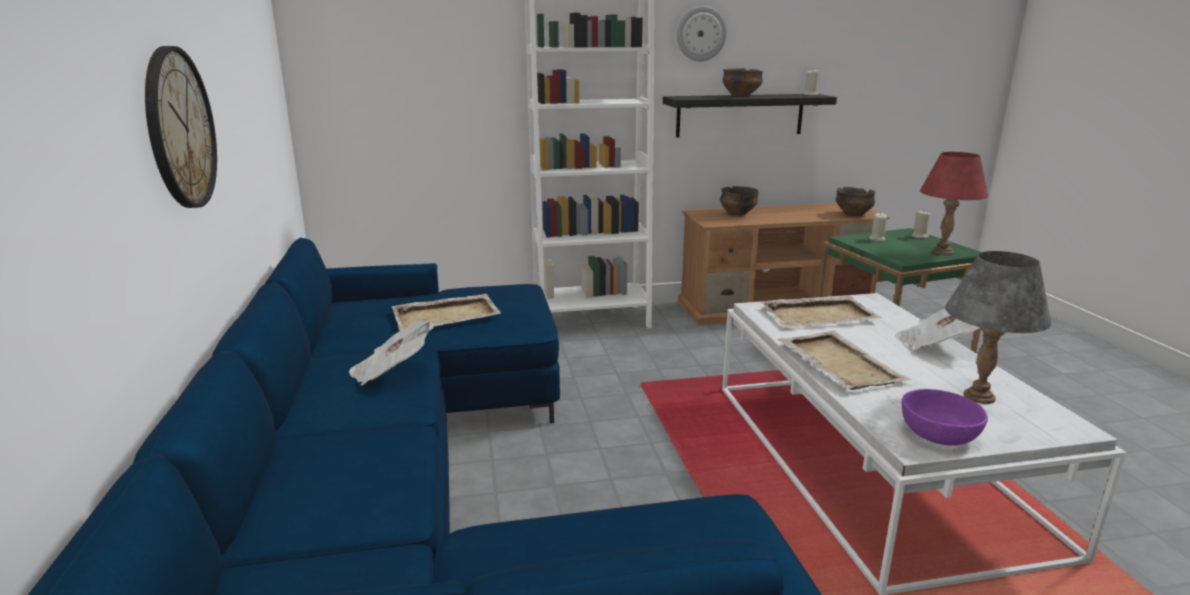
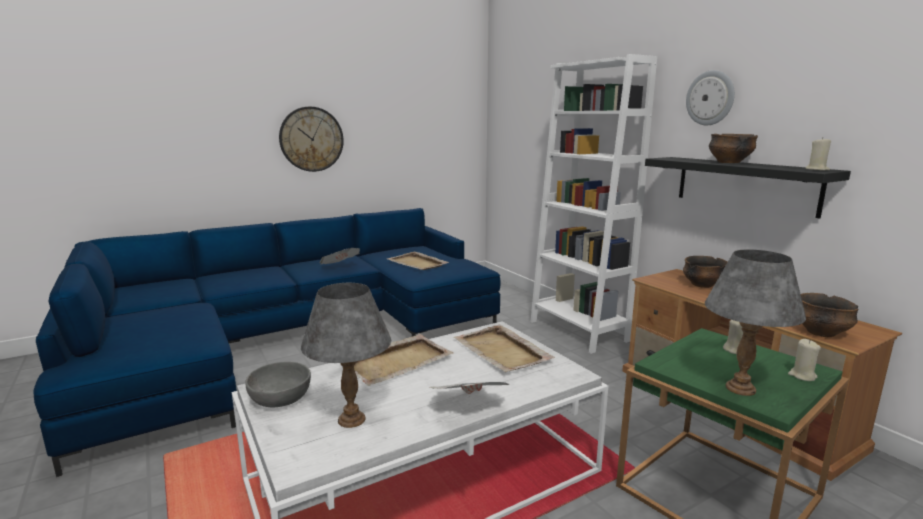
camera: 70 degrees right, 5 degrees down
(938, 433) = (281, 398): purple bowl -> grey bowl
(943, 252) = (741, 388): red table lamp -> grey table lamp

